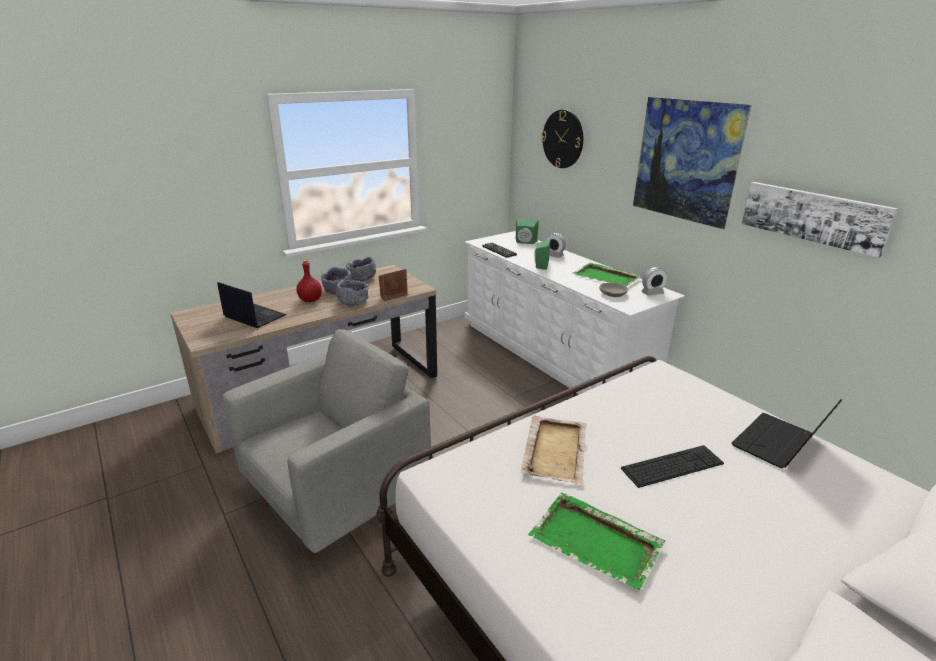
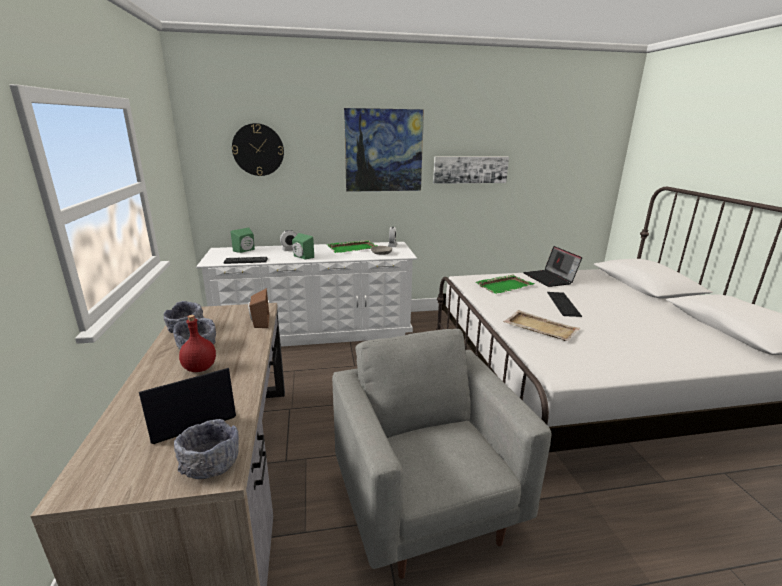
camera: 65 degrees left, 5 degrees down
(353, 302) = (245, 344): grey bowl -> grey bowl (210, 464)
(596, 542) = (629, 339): green tray -> green tray (504, 286)

